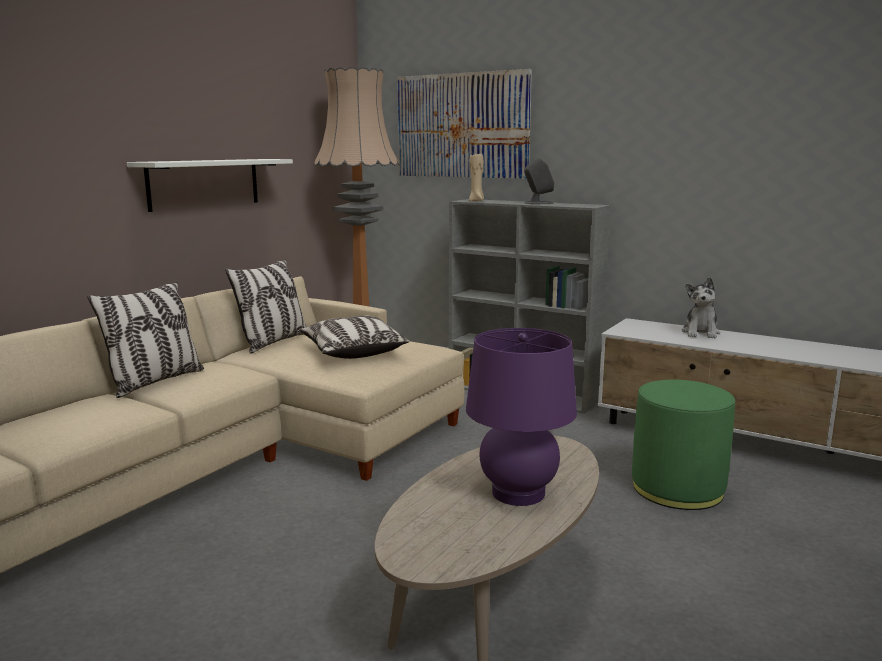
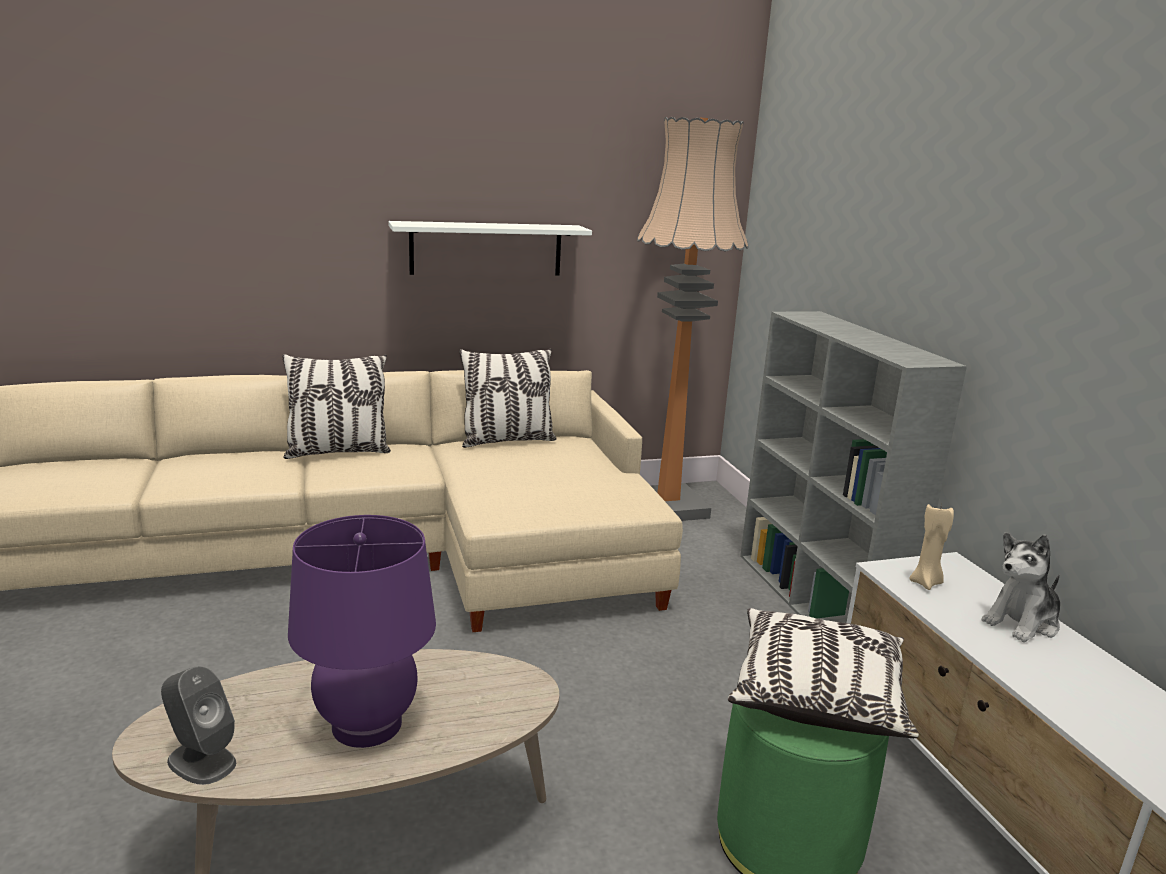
camera: 40 degrees right, 5 degrees up
(353, 352) = (545, 479): pillow -> pillow (816, 694)
(461, 126) = (835, 205): picture -> none
(476, 201) = (805, 318): beige candle -> beige candle (926, 583)
(538, 203) = (866, 339): grey speaker -> grey speaker (201, 761)

